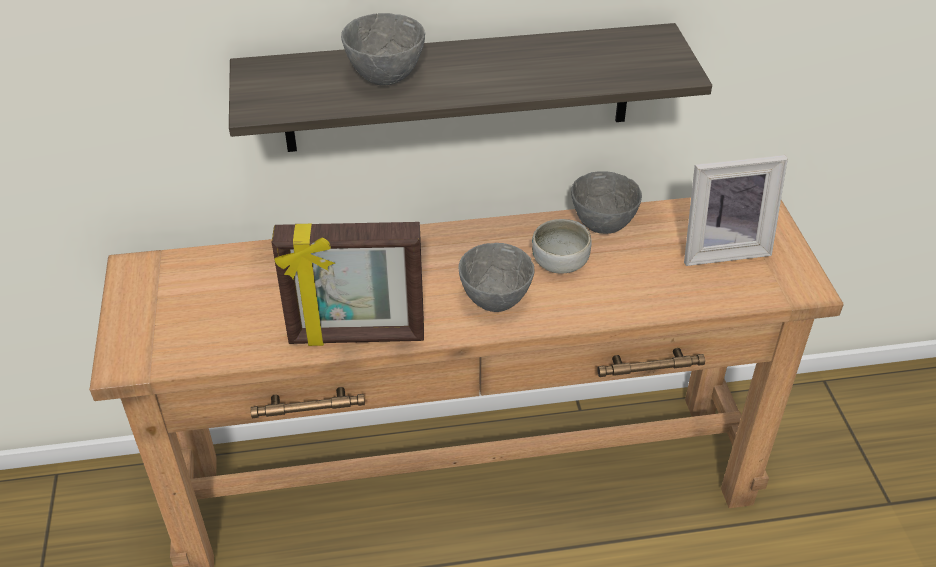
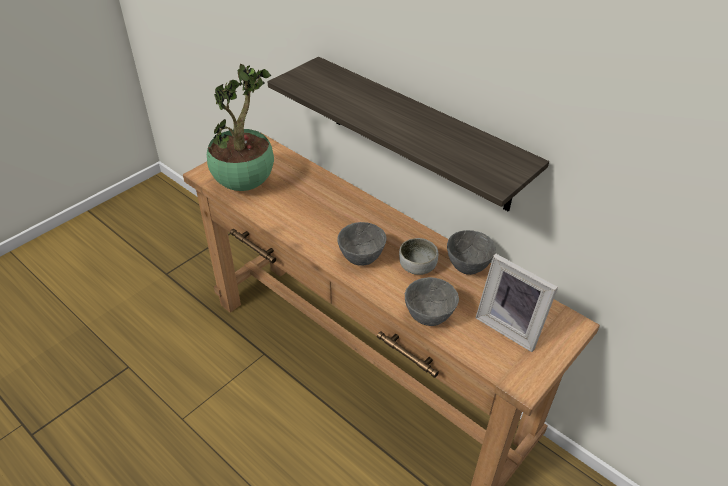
camera: 50 degrees right, 0 degrees up
(207, 329) = (245, 183): none -> potted plant
(356, 337) = (286, 227): picture frame -> none
(384, 77) = (357, 98): grey bowl -> grey bowl (428, 316)

